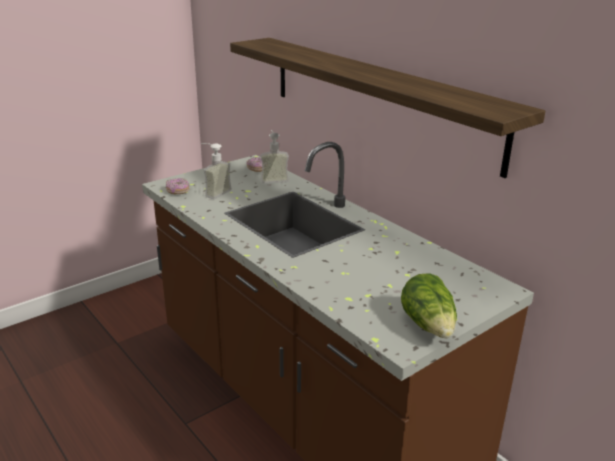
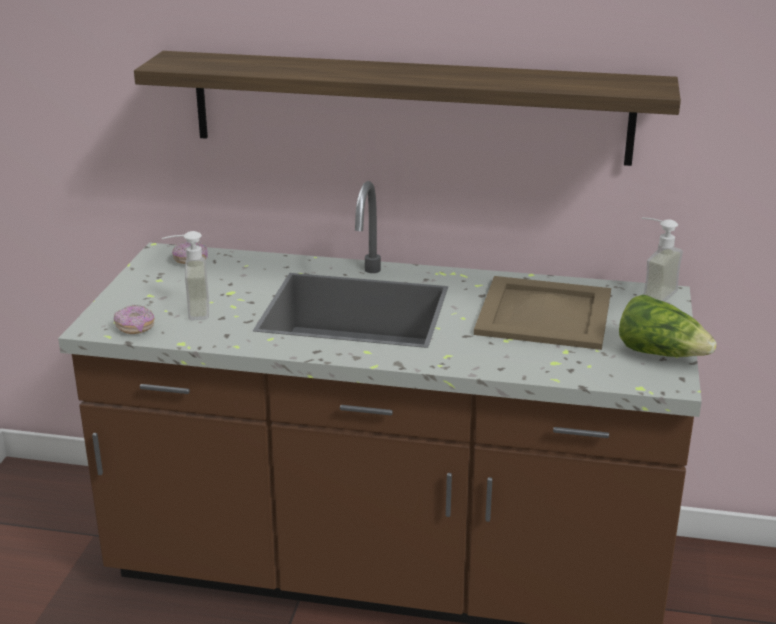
camera: 40 degrees left, 0 degrees up
(273, 178) = (235, 265): soap dispenser -> soap dispenser (651, 294)
(397, 267) = (545, 313): none -> beige tray

